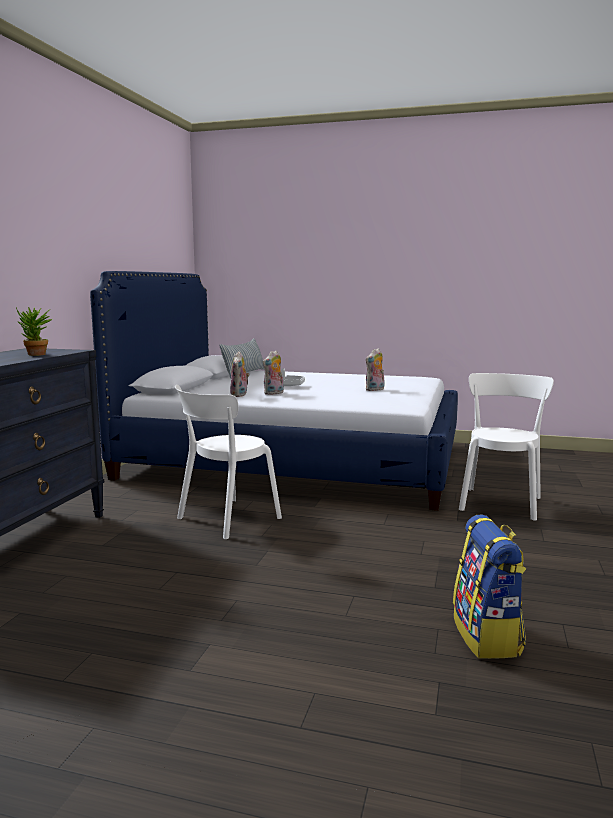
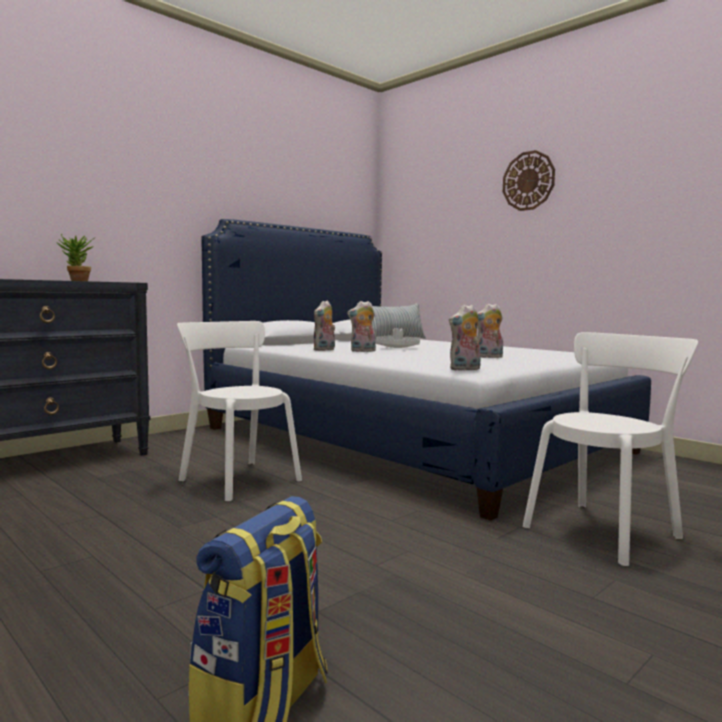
camera: 30 degrees right, 5 degrees down
(225, 519) = (237, 478): white chair -> white chair turned 60 degrees clockwise
(352, 236) = (528, 181): none -> wall clock
(399, 406) = (465, 369): none -> plush toy

